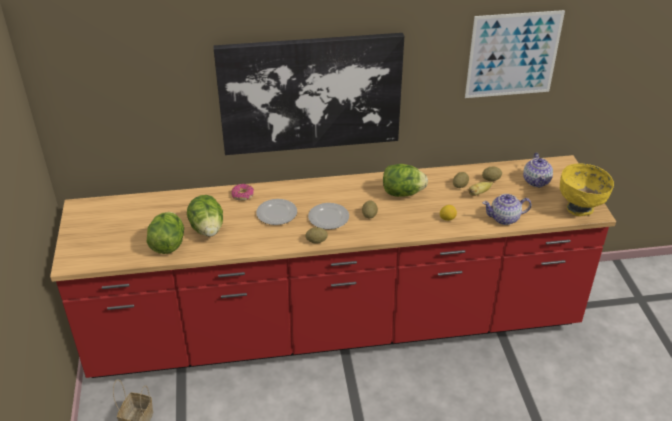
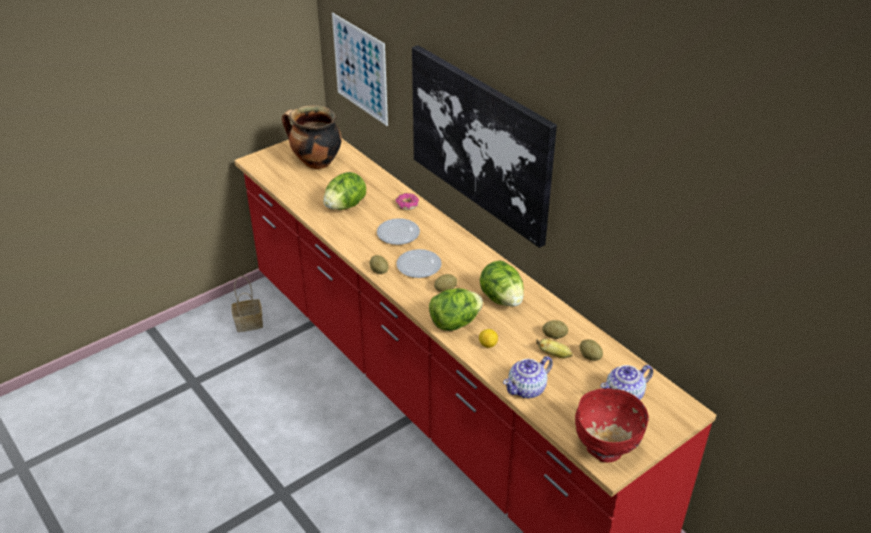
camera: 60 degrees right, 0 degrees up
(120, 225) = (315, 163): none -> cooking pot
(168, 245) = (310, 195): lettuce -> lettuce (454, 323)
(505, 218) = (527, 389): teapot -> teapot turned 90 degrees counterclockwise
(513, 55) = (662, 226): picture -> picture (360, 69)
(580, 208) = (605, 449): yellow bowl -> red bowl

